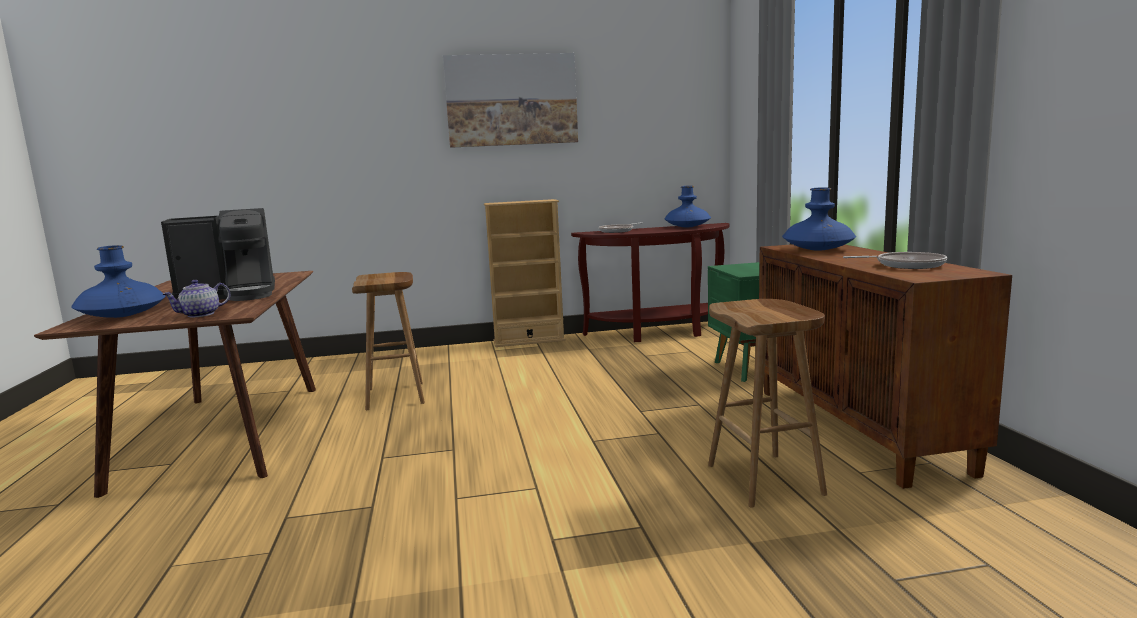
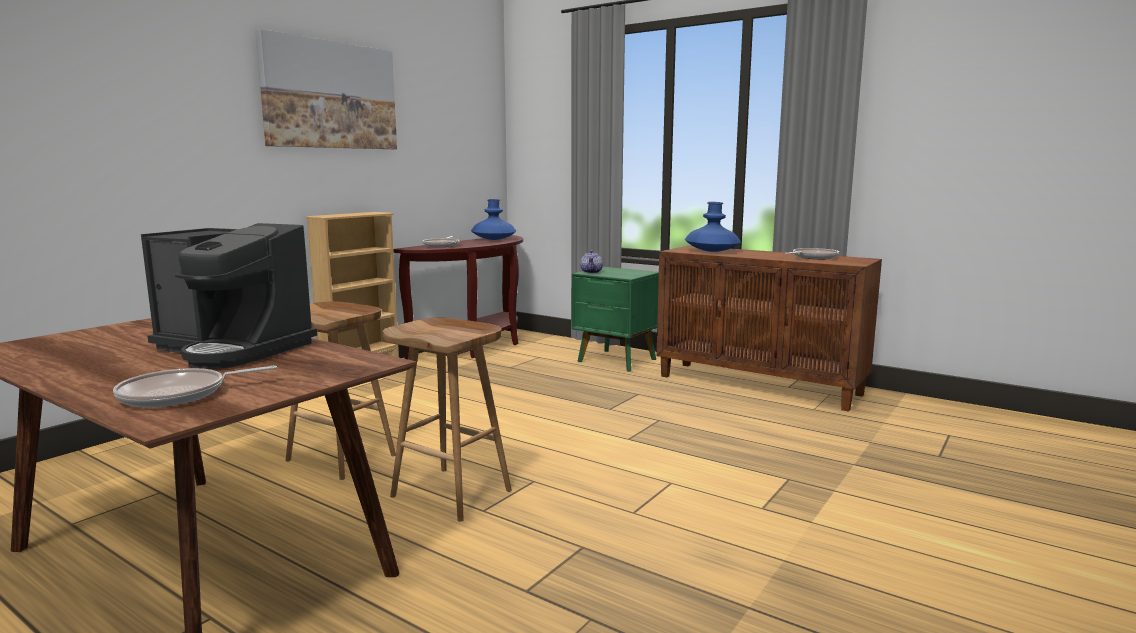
camera: 45 degrees left, 0 degrees up
(122, 316) = (179, 394): blue vase -> frying pan
(200, 315) = (321, 371): teapot -> teapot (591, 272)
(230, 296) = (234, 349): coffee machine -> coffee machine turned 90 degrees clockwise
(766, 480) = (784, 428): brown stool -> brown stool (453, 493)

